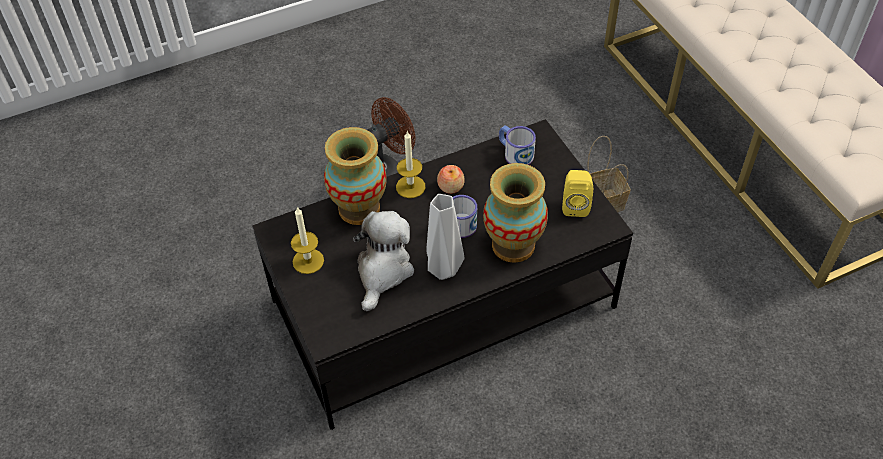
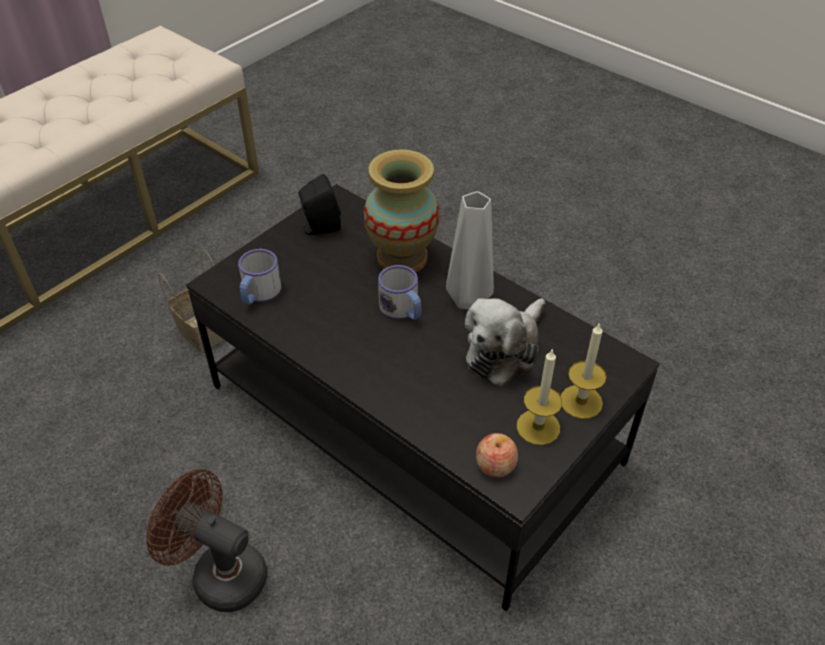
camera: 115 degrees left, 5 degrees down
(358, 208) = (425, 410): vase -> none
(383, 271) = (504, 350): plush toy -> plush toy turned 45 degrees counterclockwise
(410, 187) = (361, 371): candle -> candle (581, 402)
(451, 186) = (342, 333): apple -> apple (495, 465)
(575, 205) = (319, 228): yellow speaker -> black speaker

